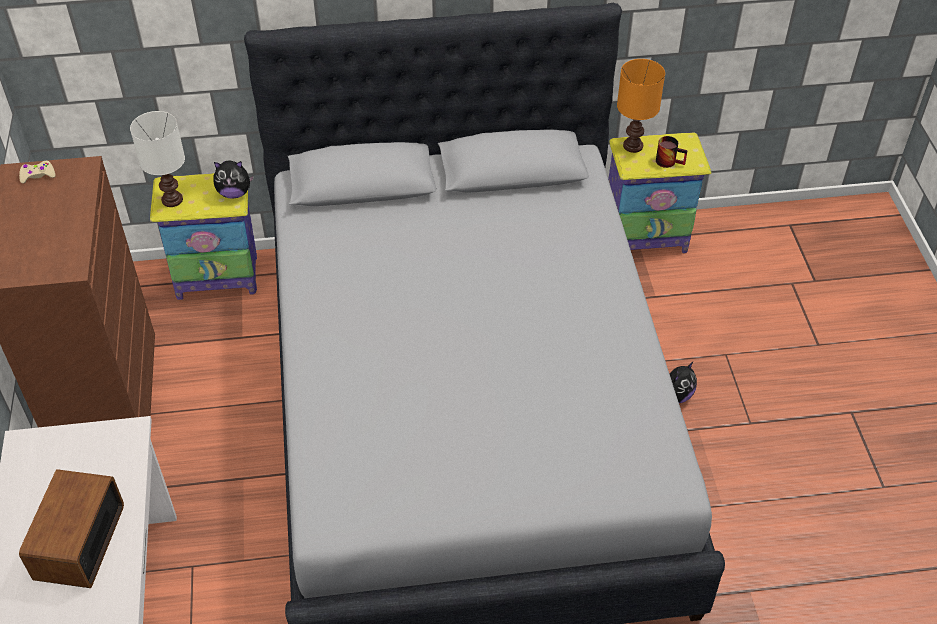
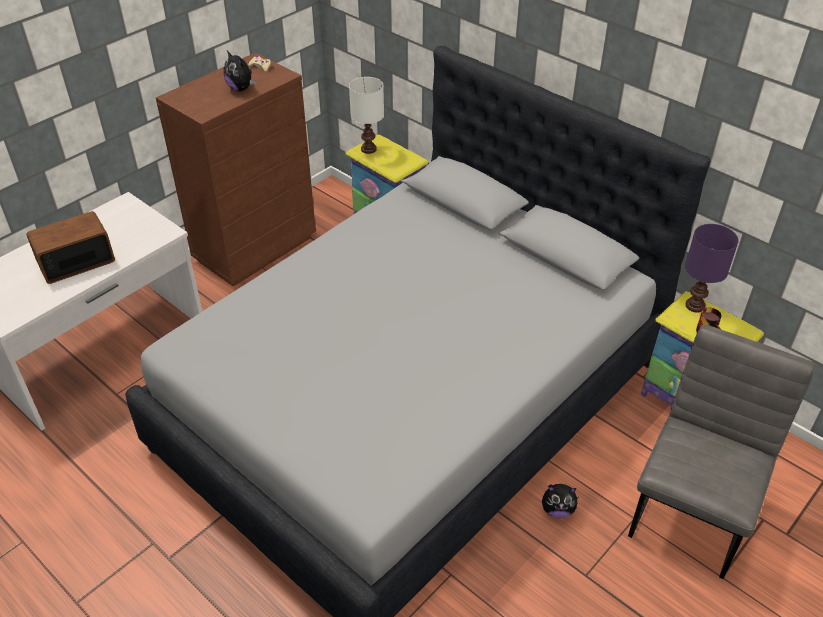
camera: 50 degrees right, 5 degrees down
(234, 193) = (404, 167): plush toy -> plush toy (241, 89)
(632, 145) = (695, 305): orange table lamp -> purple table lamp
(750, 315) = (693, 510): none -> grey chair

